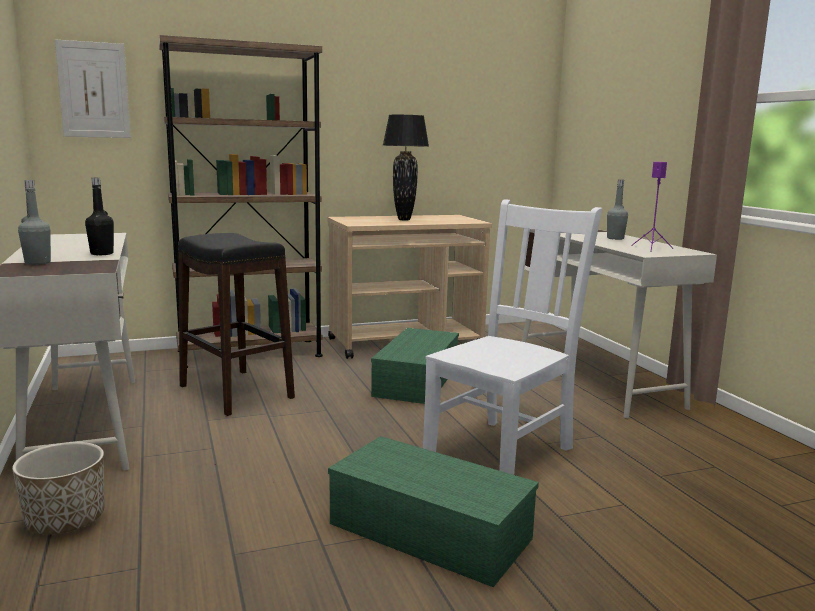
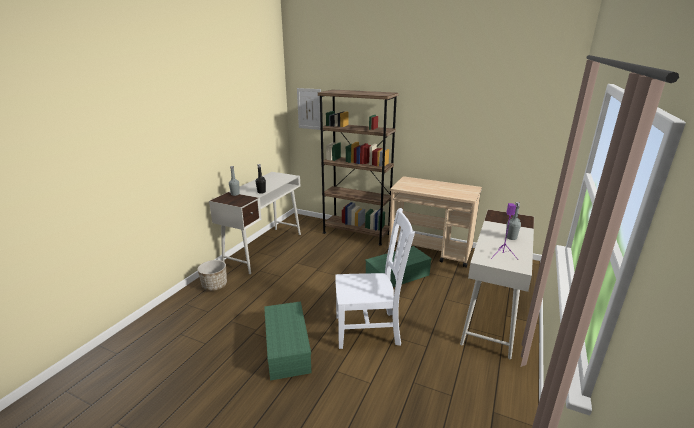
camera: 45 degrees right, 10 degrees up
(236, 392) = (323, 253): black stool -> none
(404, 219) = (433, 187): black table lamp -> none

